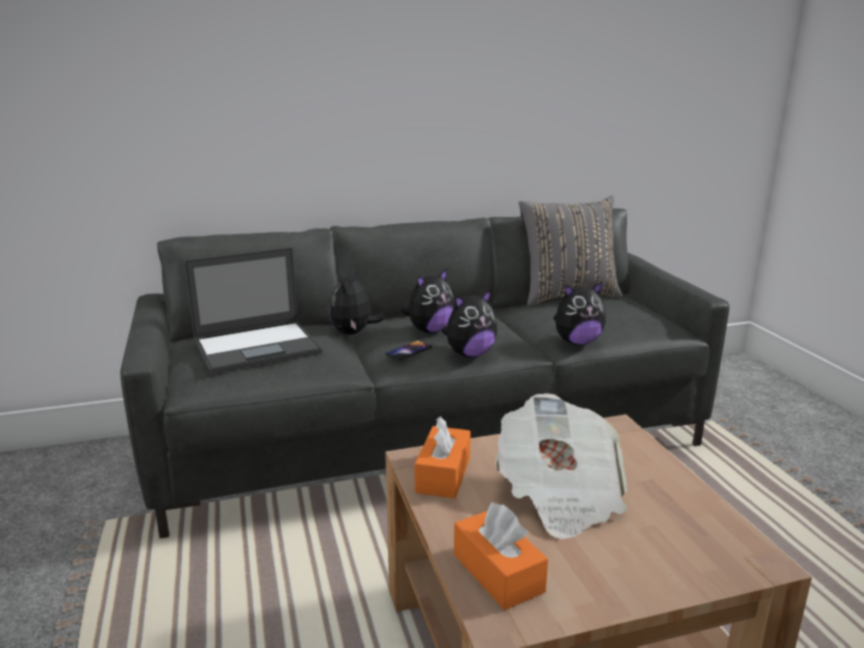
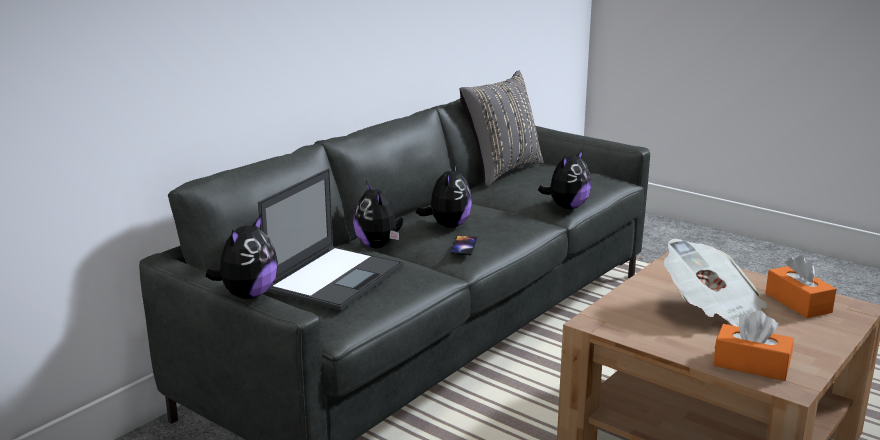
camera: 35 degrees left, 0 degrees up
(443, 475) = (627, 325): orange tissue box -> orange tissue box (798, 303)
(469, 354) = (509, 236): plush toy -> plush toy (248, 295)

